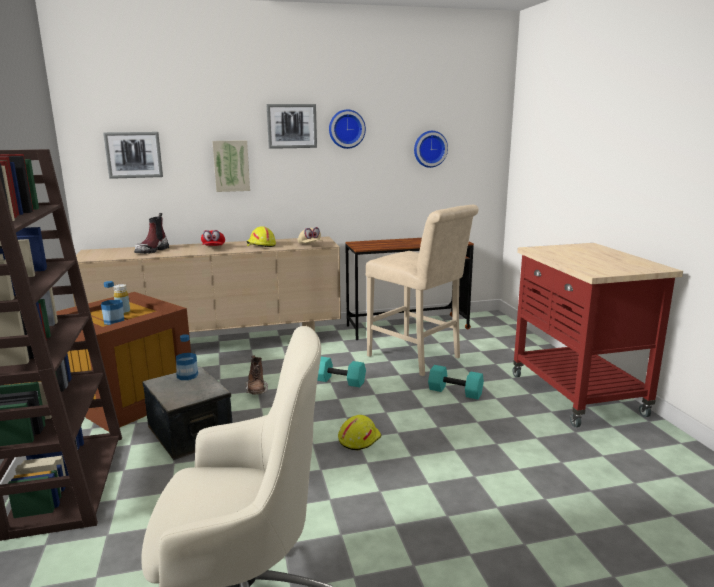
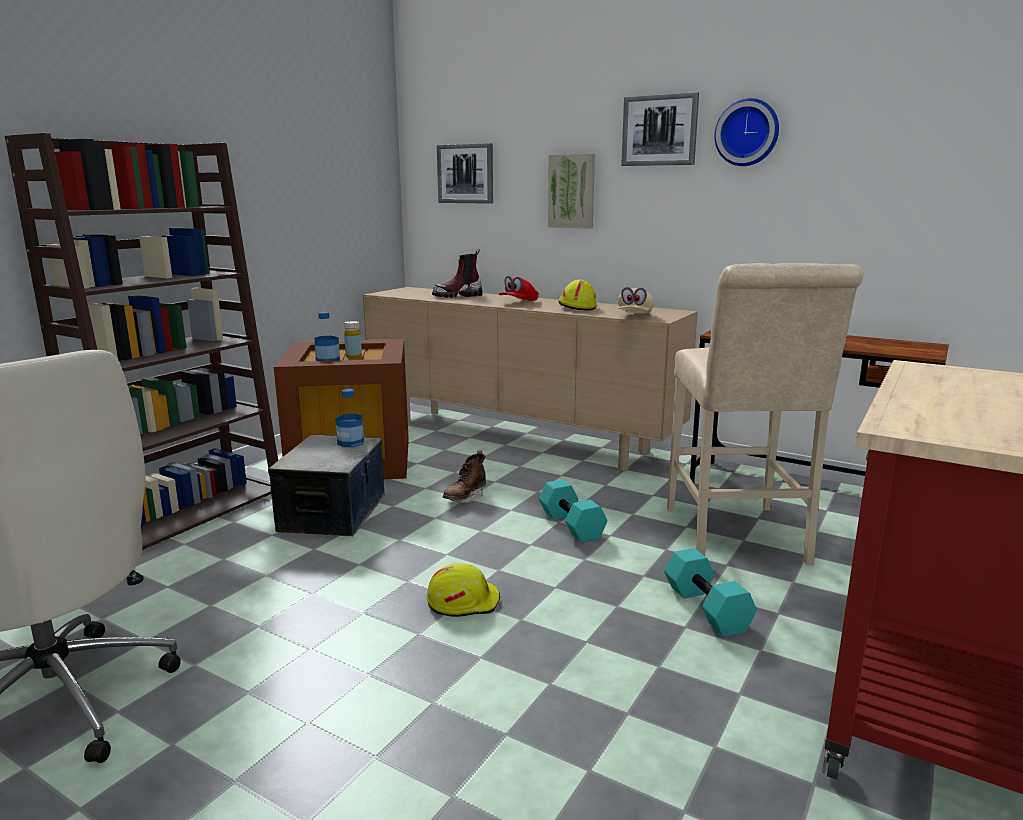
camera: 45 degrees right, 0 degrees up
(429, 149) = (911, 168): wall clock -> none

